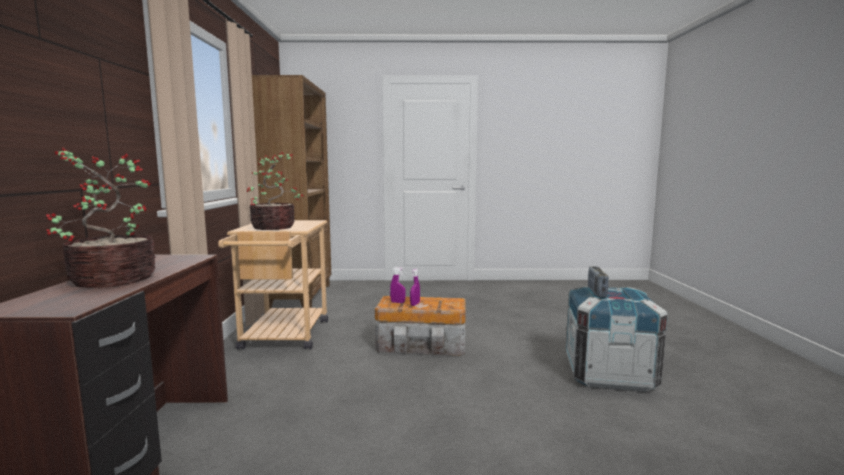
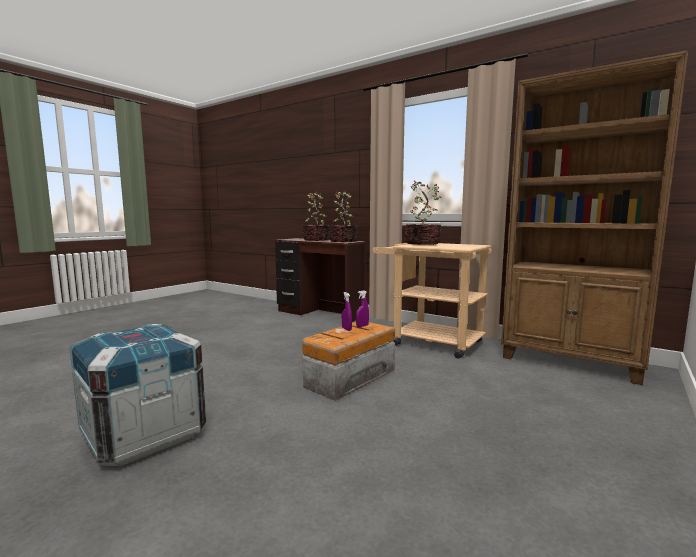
camera: 125 degrees right, 0 degrees up
(160, 261) = (343, 241): none -> potted plant
(596, 292) = (157, 329): radio -> none

